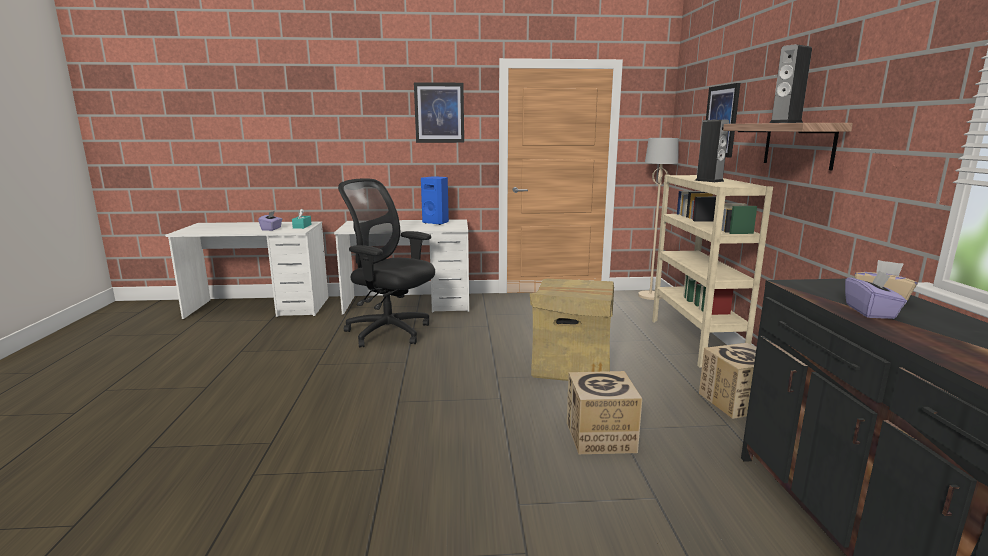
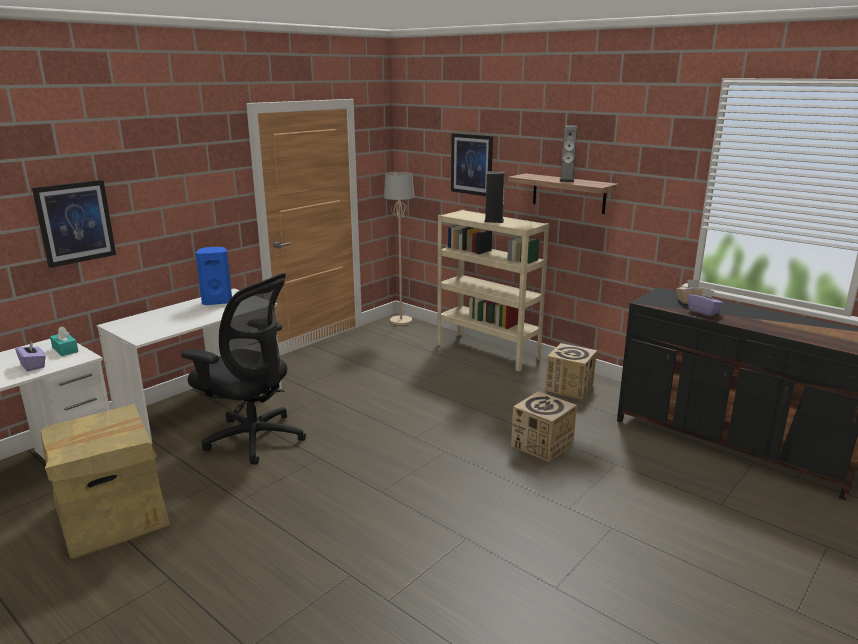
camera: 45 degrees left, 5 degrees up
(393, 332) = (249, 438): black office chair -> black office chair turned 135 degrees counterclockwise
(439, 113) = (192, 171): picture -> picture (75, 222)
(571, 363) = (443, 402): cardboard box -> cardboard box (111, 516)

